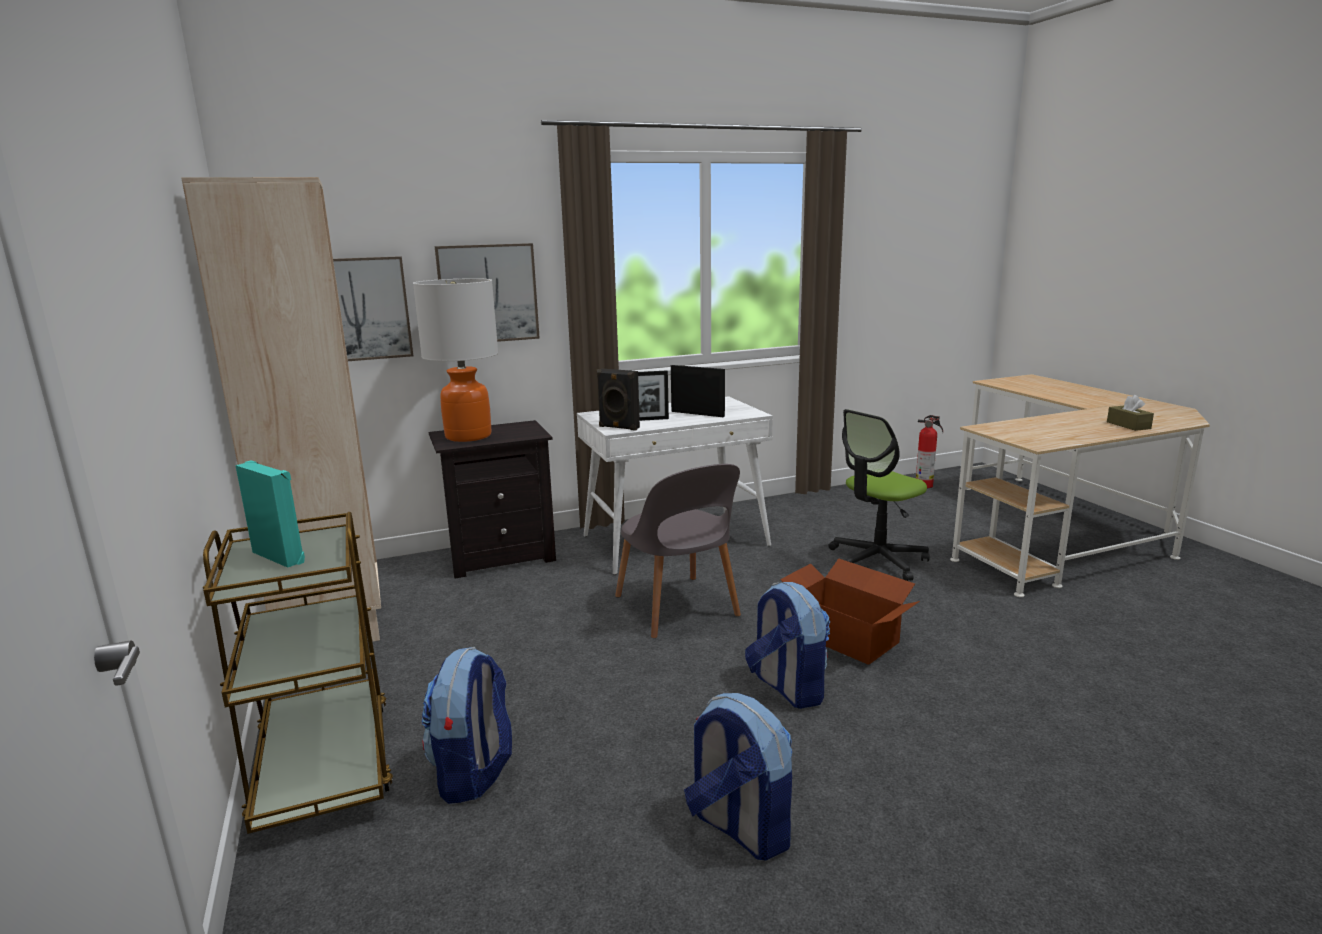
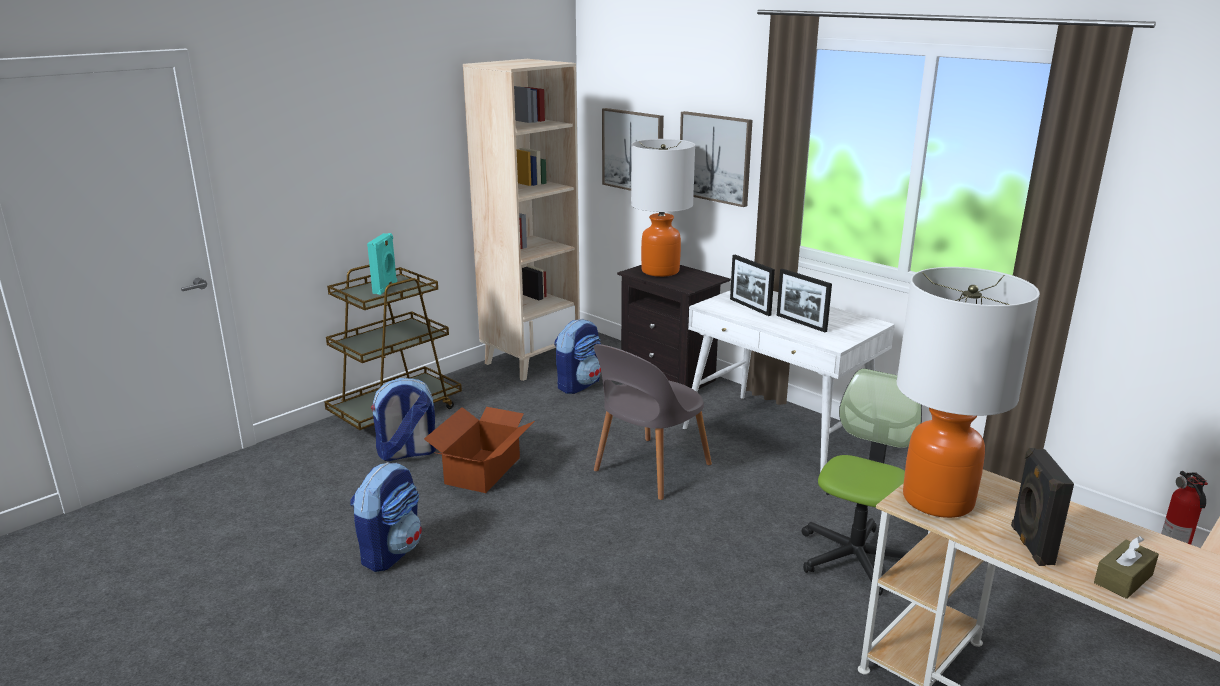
camera: 65 degrees right, 5 degrees up
(618, 427) = (717, 305): black speaker -> black speaker (1030, 545)
(697, 414) = (801, 323): picture frame -> picture frame turned 135 degrees clockwise
(787, 688) = (561, 542): backpack -> backpack (578, 384)
(845, 636) = (665, 559): cardboard box -> cardboard box (484, 470)
(877, 560) = (855, 558): office chair -> office chair turned 90 degrees clockwise
(1031, 438) = (938, 500): none -> table lamp

